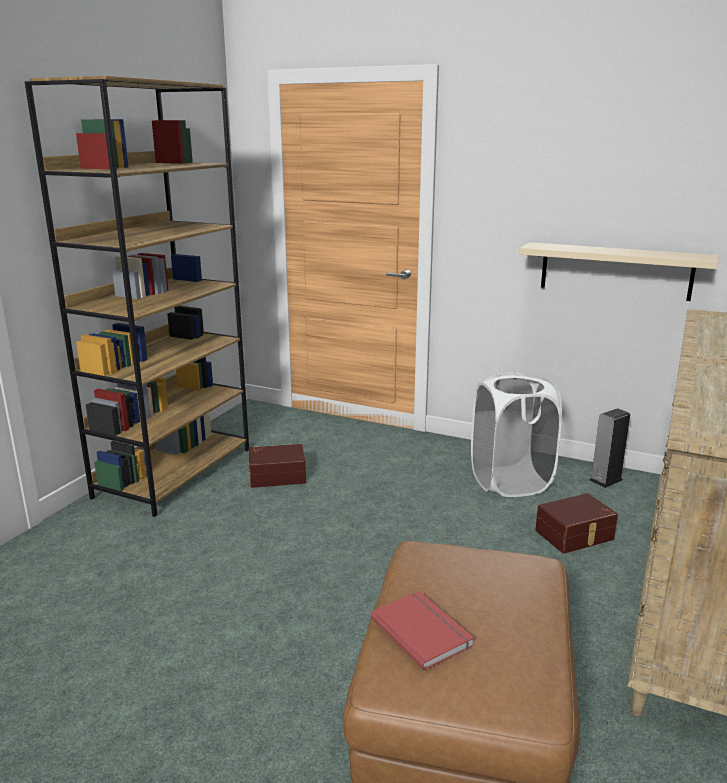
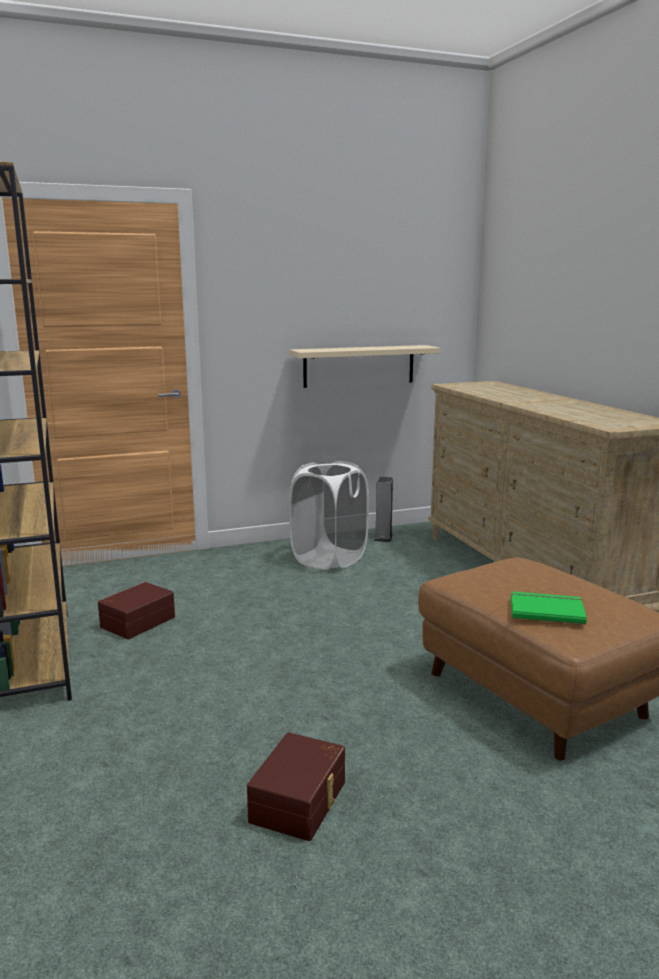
camera: 45 degrees left, 5 degrees down
(423, 630) = (546, 610): red book -> green book
(575, 535) = (420, 574): brown storage box -> brown storage box (300, 802)

